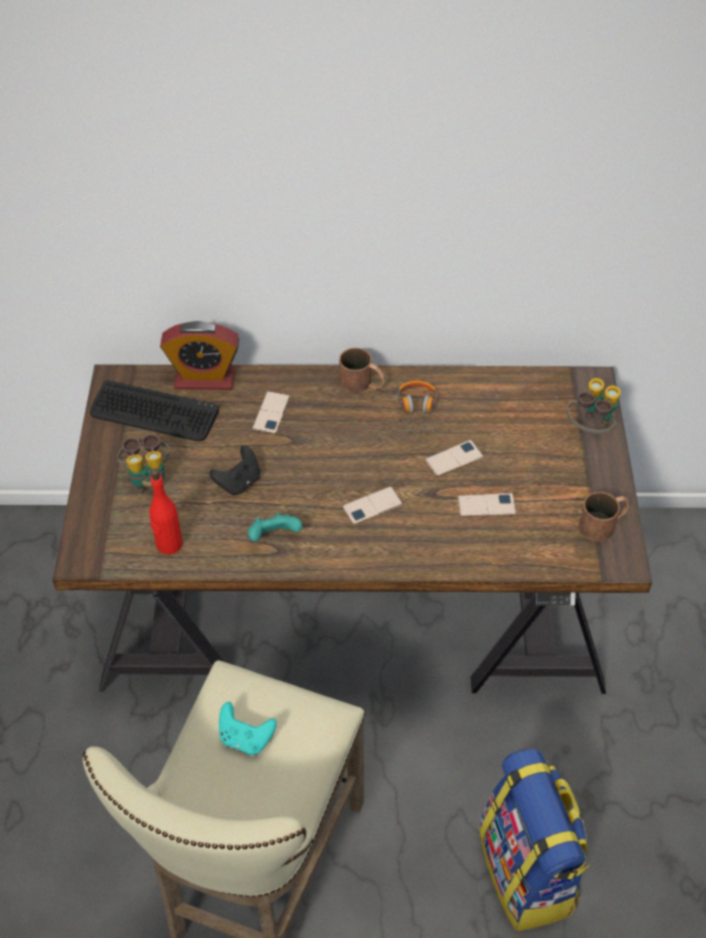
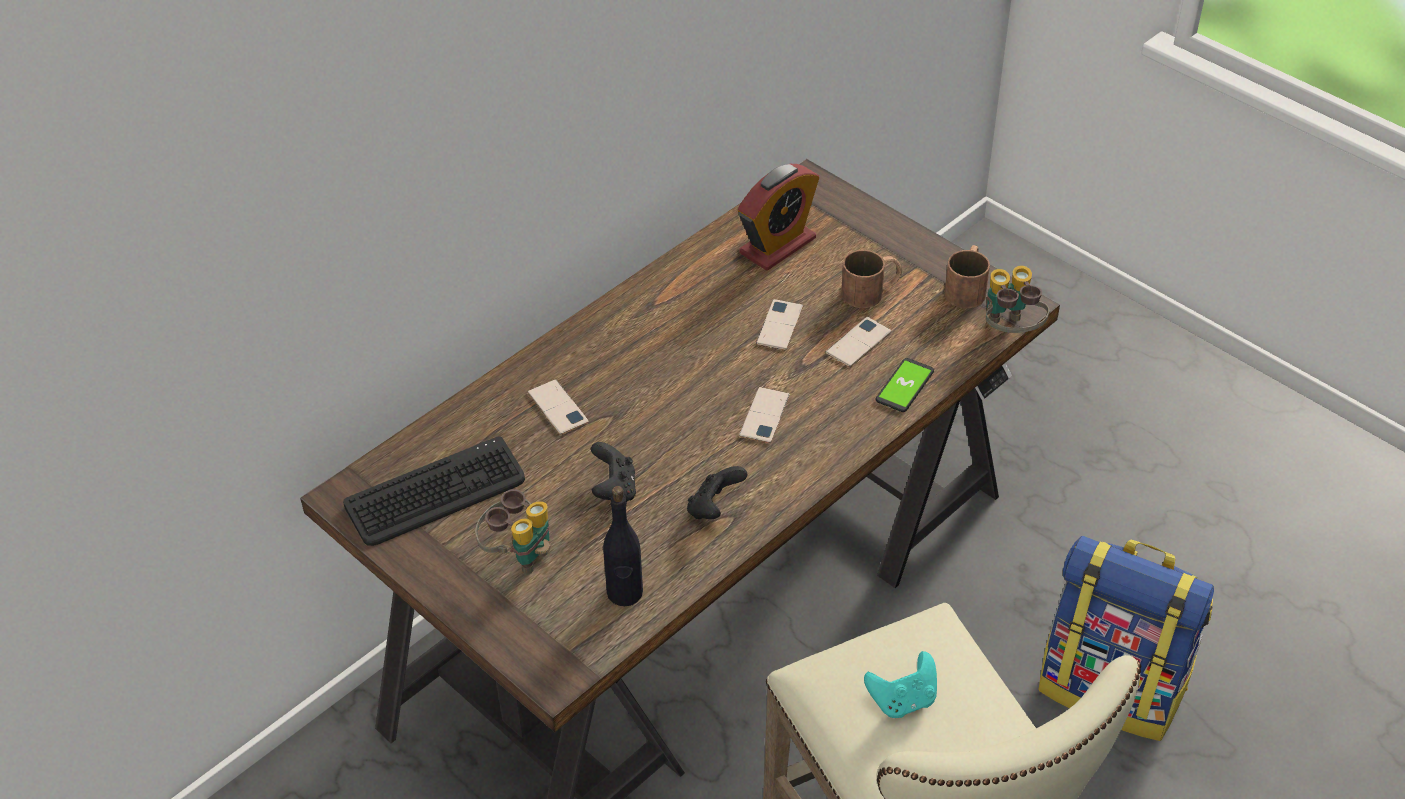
camera: 45 degrees left, 5 degrees down
(169, 544) = (625, 593): red bottle -> black bottle
(204, 378) = (444, 426): alarm clock -> alarm clock (777, 246)
(274, 537) = (714, 508): turquoise game controller -> black game controller
(362, 384) = (609, 321): brown mug -> brown mug (871, 291)
(415, 414) = (694, 312): headphones -> none
(477, 554) = (905, 386): none -> phone
(590, 429) = (857, 221): binoculars -> binoculars (1009, 332)

